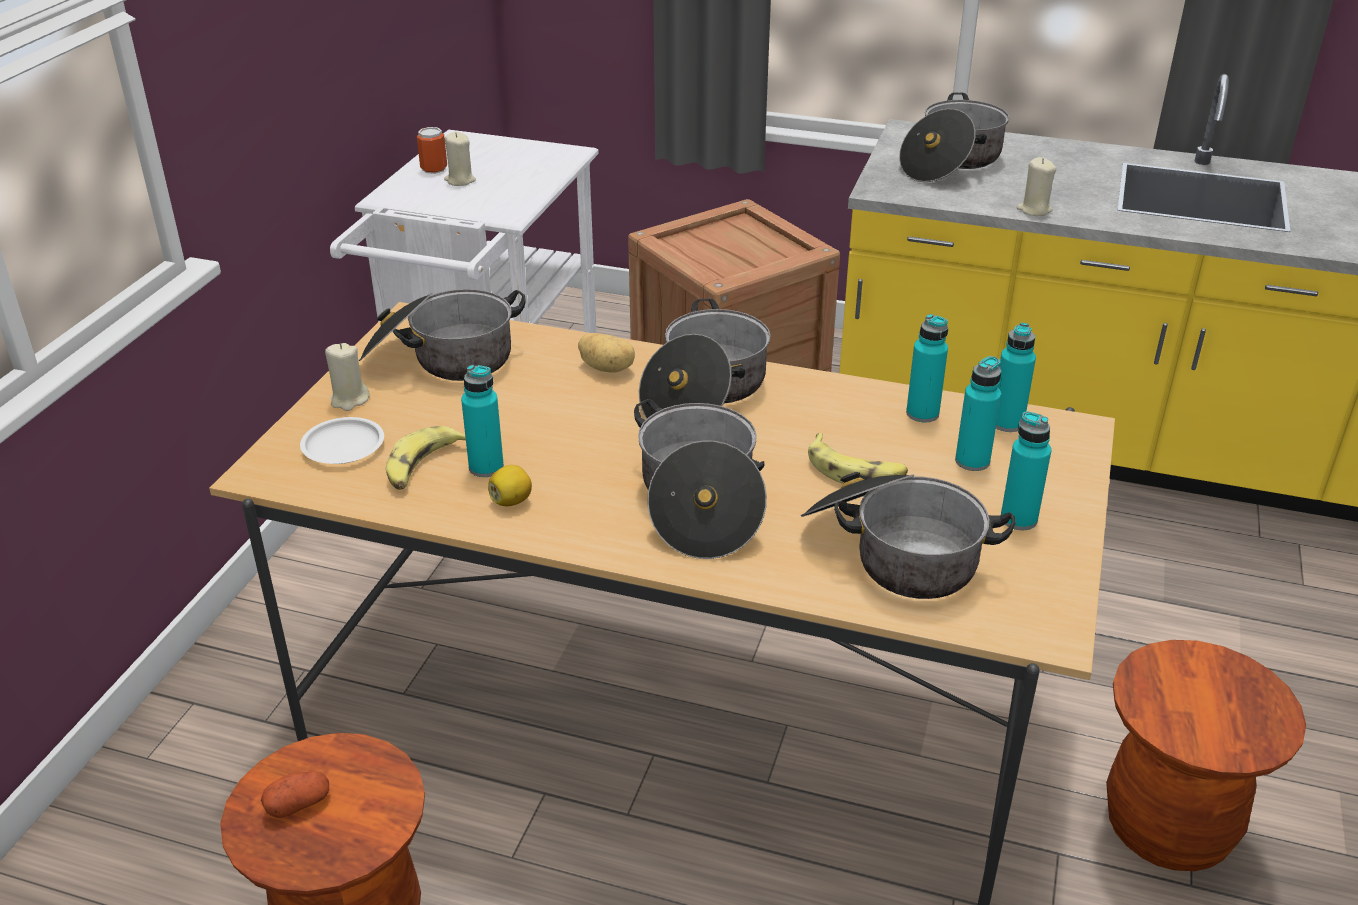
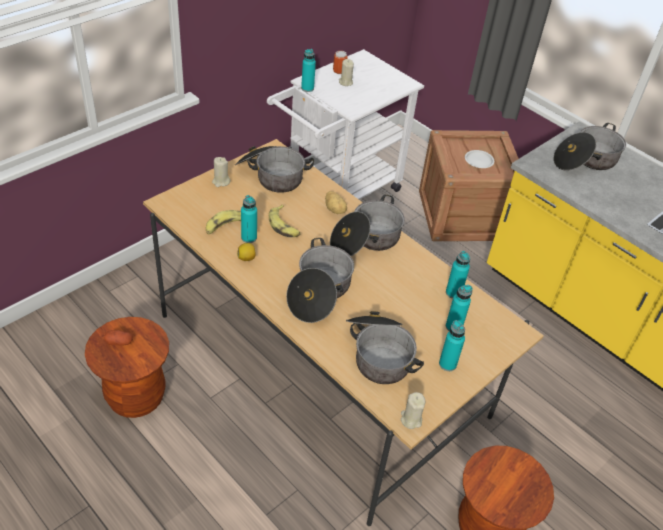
camera: 25 degrees right, 10 degrees up
(344, 446) = (203, 204): white plate -> white plate (479, 161)
(855, 471) = (397, 307): banana -> banana (284, 226)
(1007, 423) = (488, 315): turquoise bottle -> turquoise bottle (307, 88)
(1034, 210) = (600, 206): beige candle -> beige candle (411, 419)

